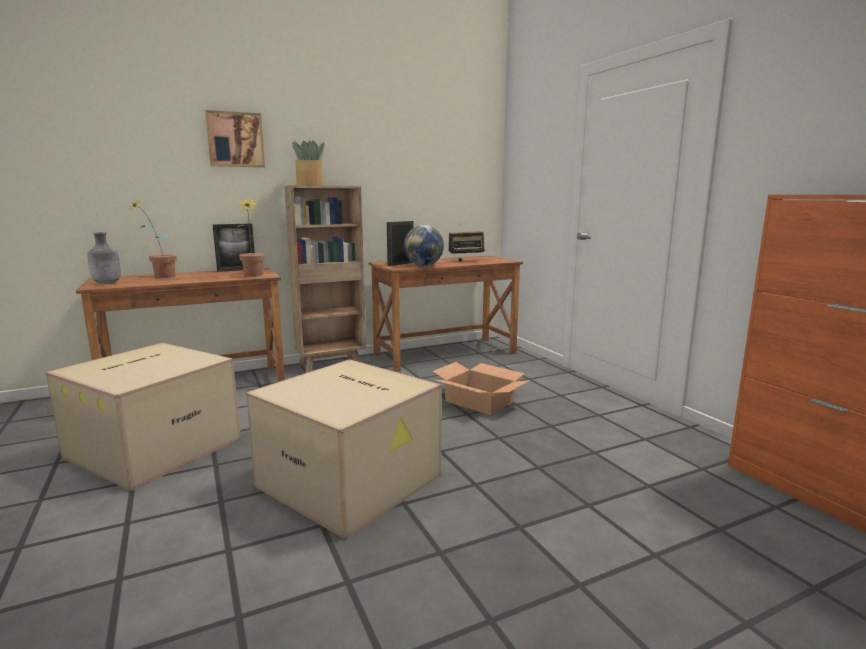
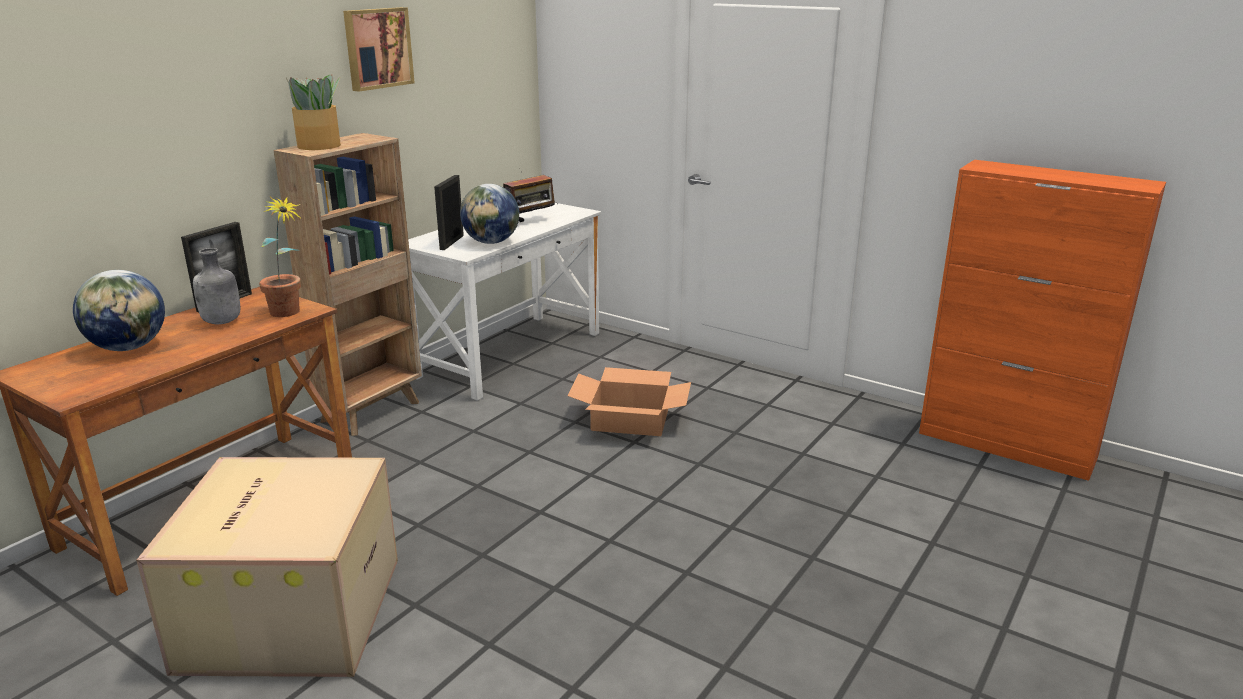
camera: 30 degrees left, 10 degrees up
(107, 283) = (71, 382): grey bottle -> grey bottle (222, 322)
(158, 277) = (129, 347): potted plant -> globe
(235, 140) = (189, 85): picture -> picture (377, 48)
(352, 481) = (606, 567): cardboard box -> none
(445, 354) = (510, 354): brown desk -> white desk

